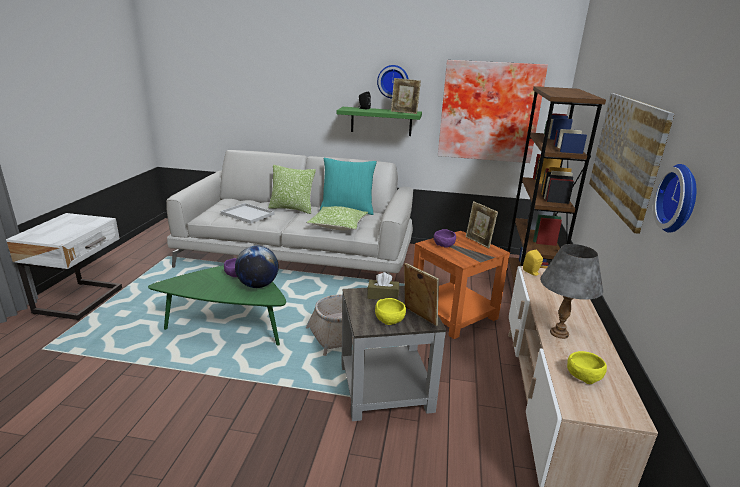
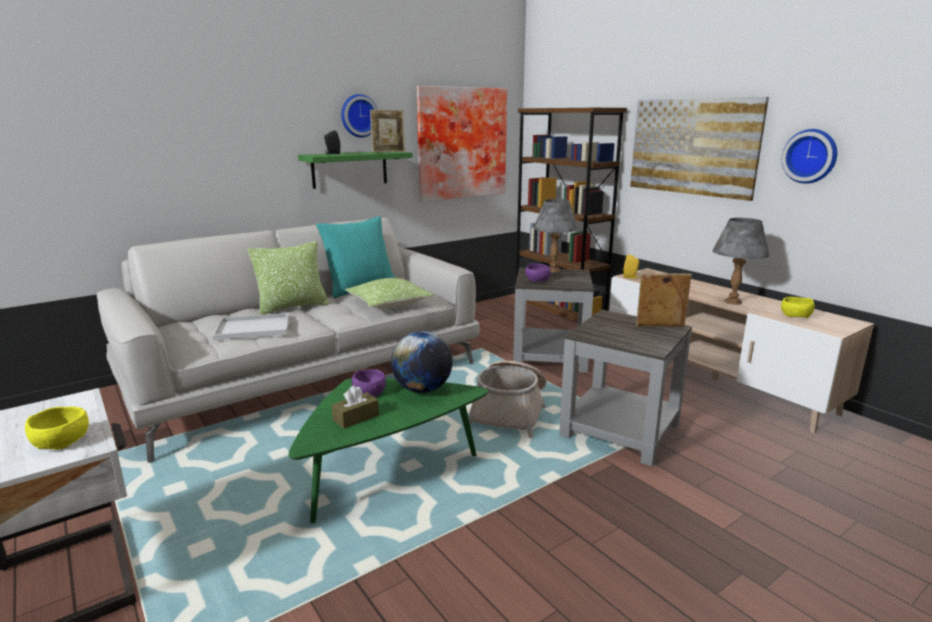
camera: 45 degrees left, 5 degrees down
(383, 296) = (603, 326): brown tissue box -> brown tissue box (356, 418)
(390, 319) = (651, 337): yellow bowl -> yellow bowl (63, 441)
(454, 313) = (551, 355): orange side table -> grey side table
(478, 242) = (553, 270): picture frame -> grey table lamp

